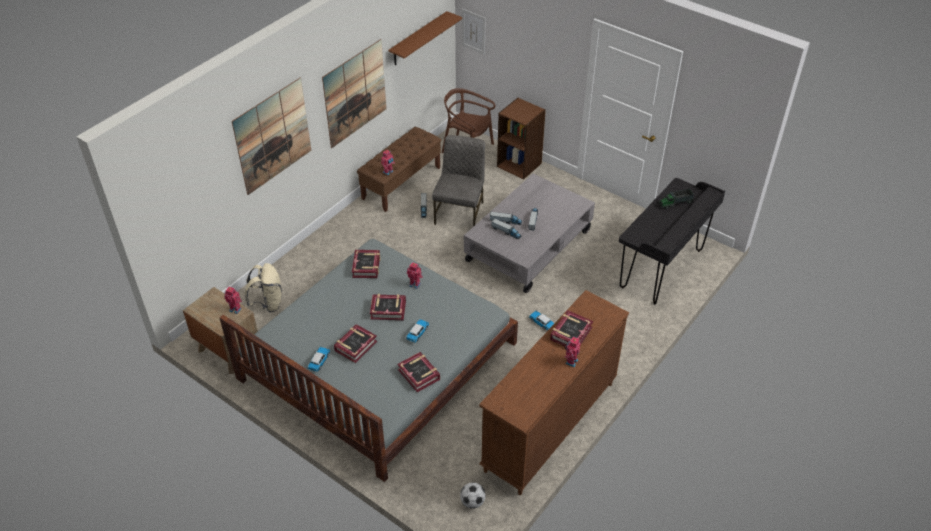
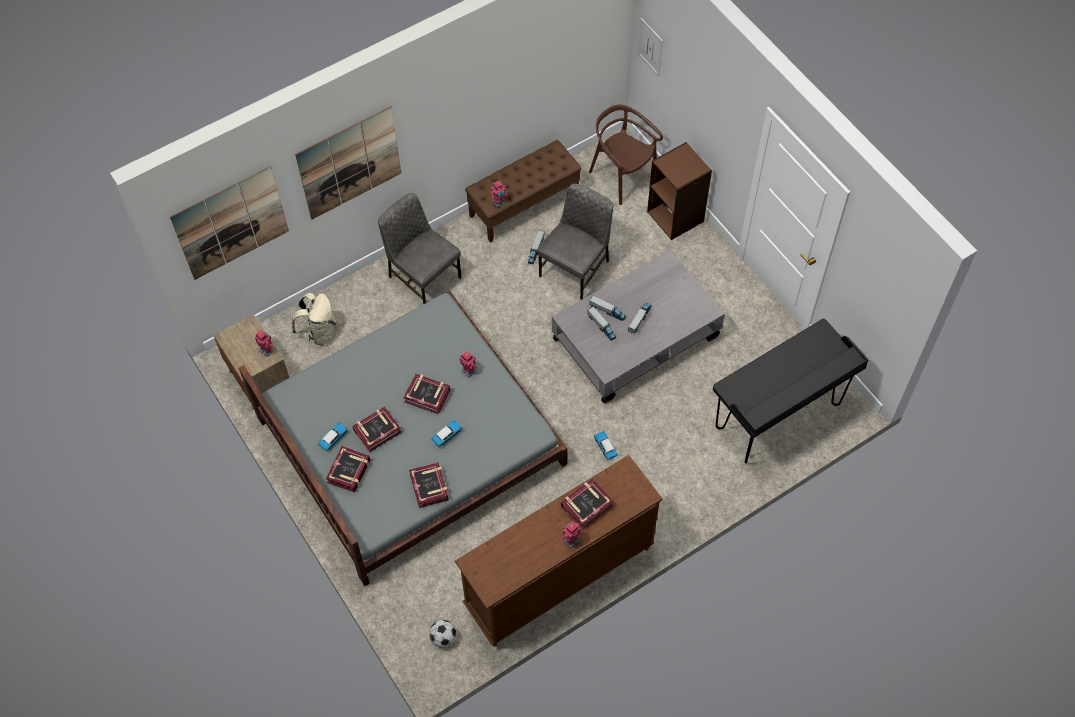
camera: 20 degrees right, 15 degrees up
(341, 246) = (423, 277): none -> grey chair
(355, 93) = (469, 113): picture -> picture (231, 223)
(366, 267) = (425, 331): book -> book (349, 471)
(418, 39) = (571, 50): brown shelf -> none
(675, 203) = (804, 356): toy truck -> none

